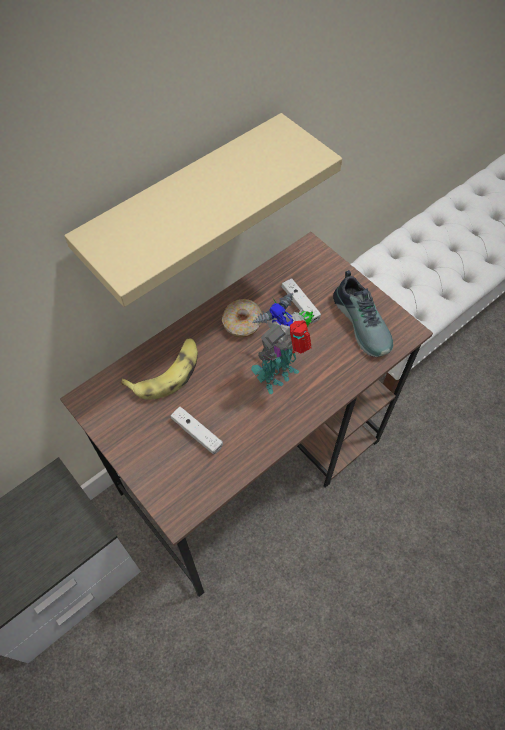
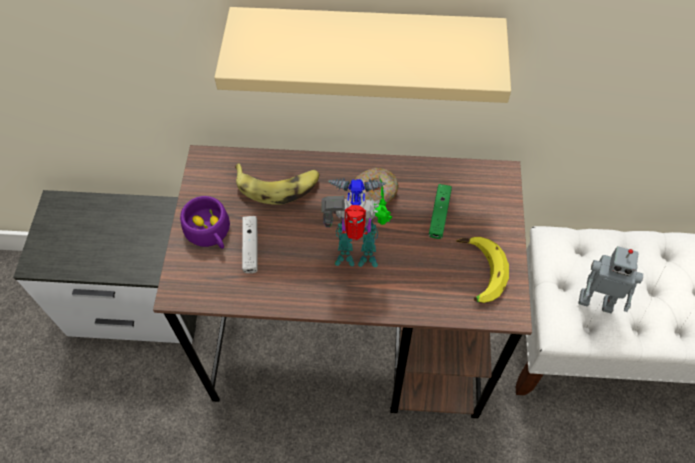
camera: 45 degrees right, 0 degrees up
(154, 449) = (210, 233): none -> purple cup
(300, 304) = (439, 215): white game controller -> green game controller
(363, 322) = (477, 272): shoe -> banana
(410, 295) = (596, 300): none -> toy robot

